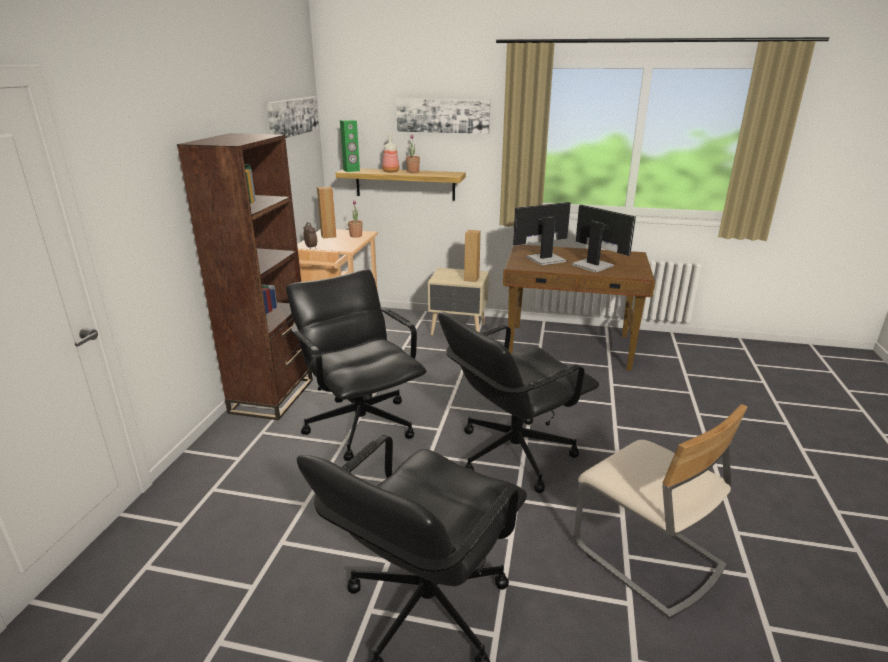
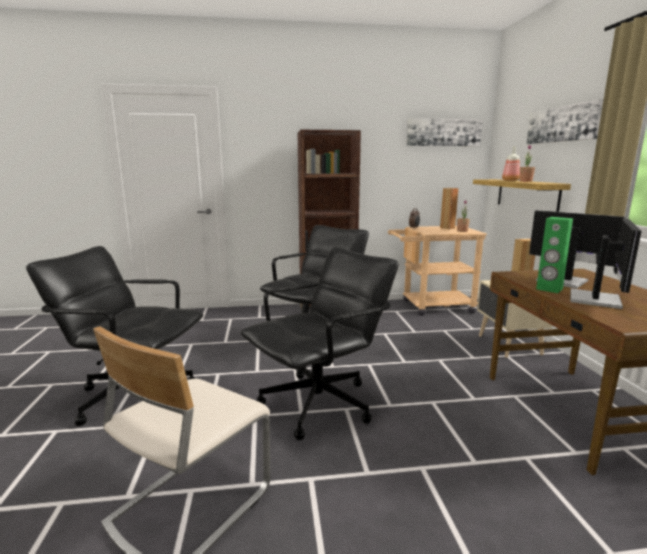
camera: 70 degrees right, 10 degrees down
(351, 170) = (488, 179): green speaker -> green speaker (549, 289)
(512, 454) = (319, 404): black office chair -> black office chair turned 105 degrees clockwise

